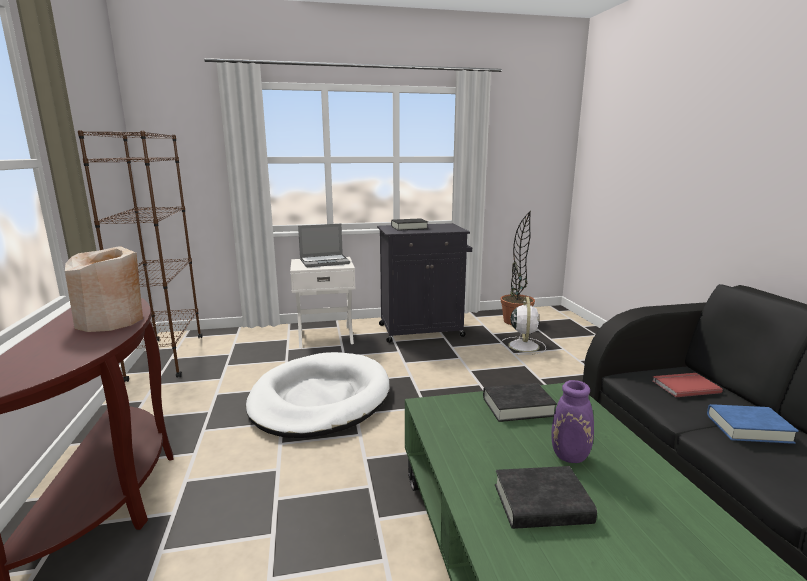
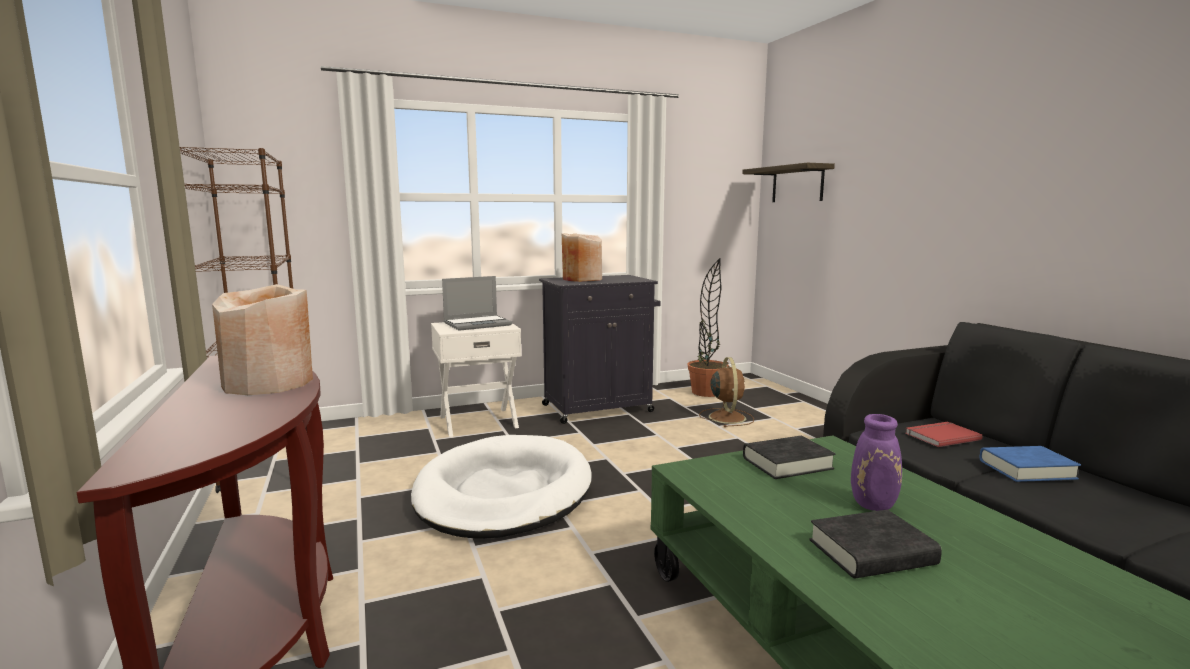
camera: 10 degrees left, 5 degrees down
(409, 228) = (581, 279): black book -> beige vase
(523, 345) = (726, 417): white fan -> brown fan
(605, 147) = (797, 184): none -> shelf

